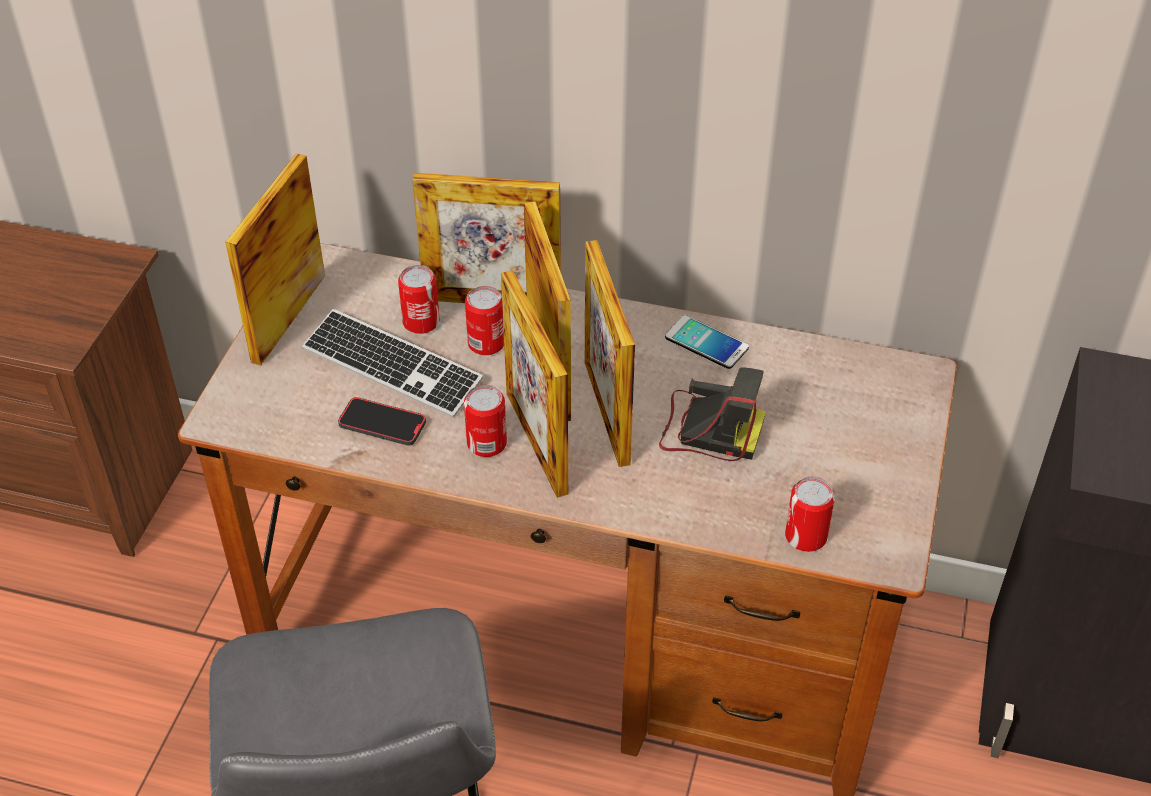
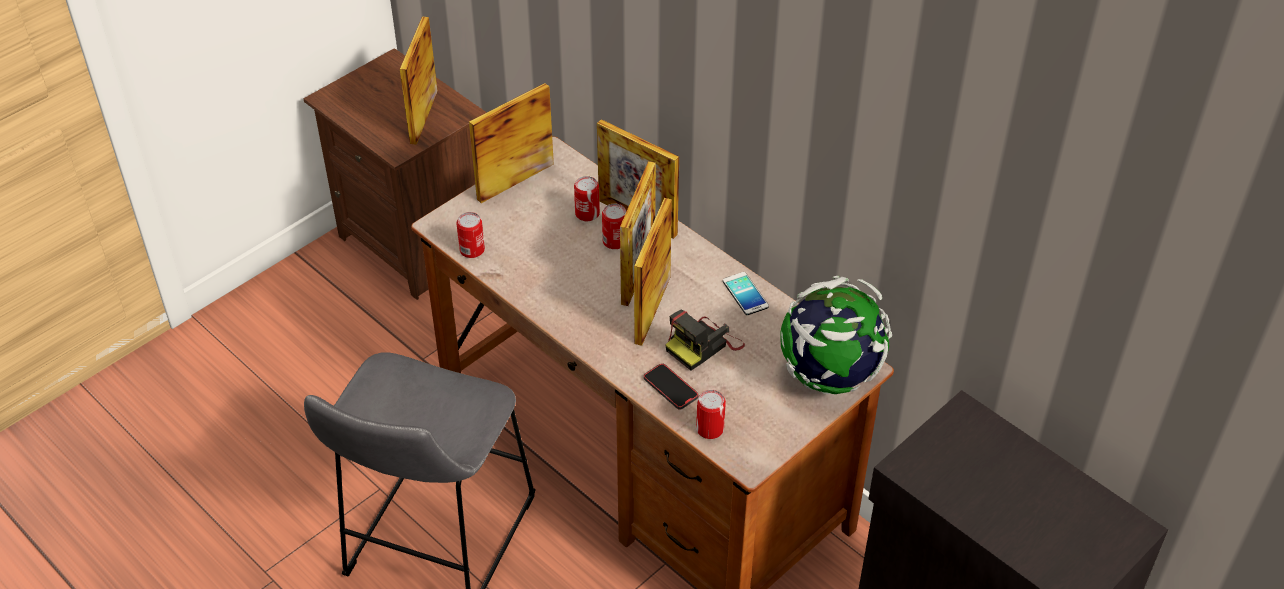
camera: 30 degrees right, 0 degrees up
(382, 424) = (522, 264): phone -> phone (670, 388)
(392, 366) = (551, 233): keyboard -> none
(486, 443) = (571, 299): can -> can (472, 250)
(536, 442) = (599, 310): picture frame -> picture frame (424, 117)
(708, 429) = (703, 345): camera -> camera turned 90 degrees clockwise
(890, 402) = (829, 376): none -> globe

